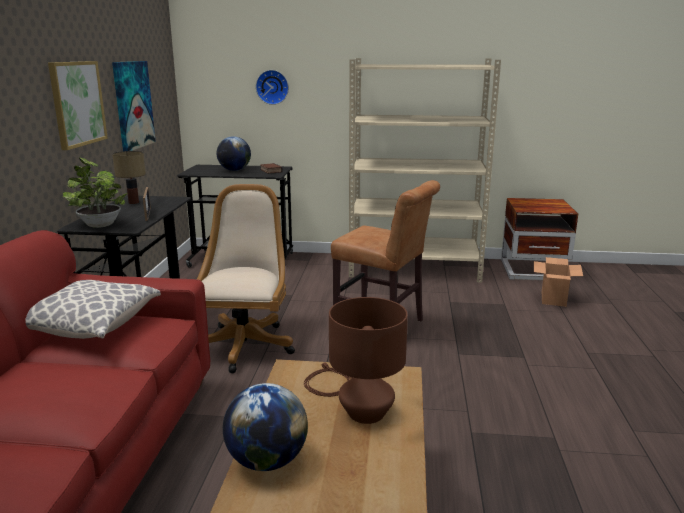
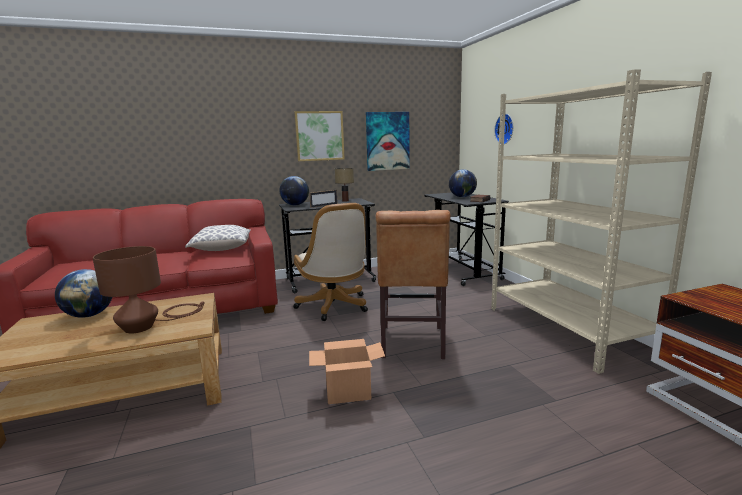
camera: 65 degrees right, 5 degrees down
(99, 224) = (295, 205): potted plant -> globe
(244, 342) = (335, 307): office chair -> office chair turned 90 degrees clockwise
(553, 299) = (639, 440): cardboard box -> cardboard box (347, 393)

